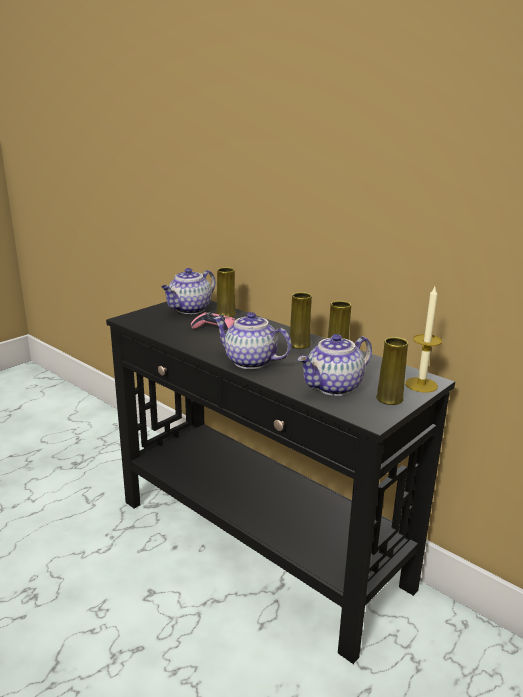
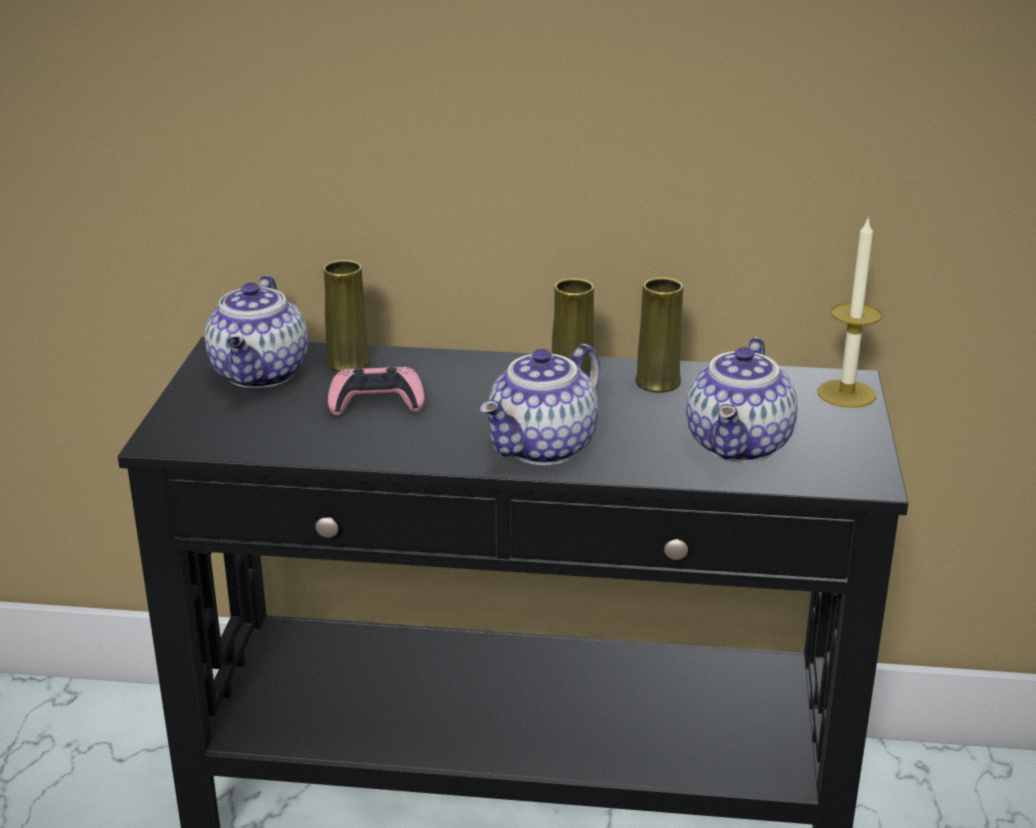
camera: 35 degrees left, 5 degrees up
(249, 362) = (544, 449): teapot -> teapot turned 45 degrees counterclockwise
(389, 399) = (839, 435): yellow vase -> none

